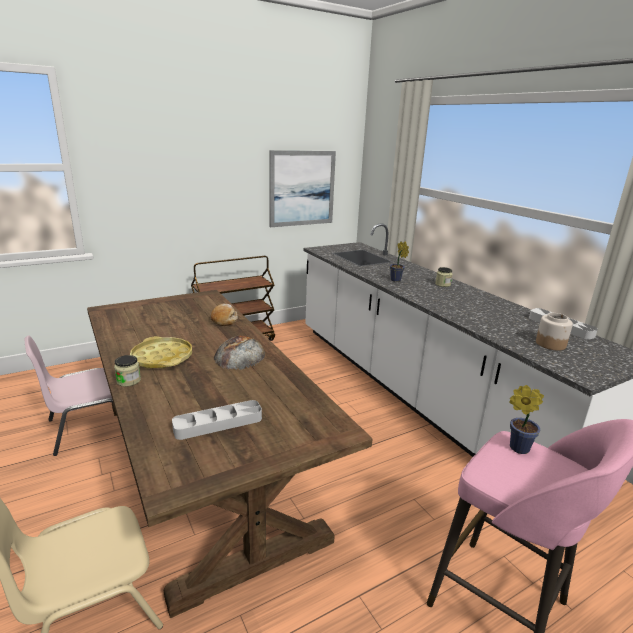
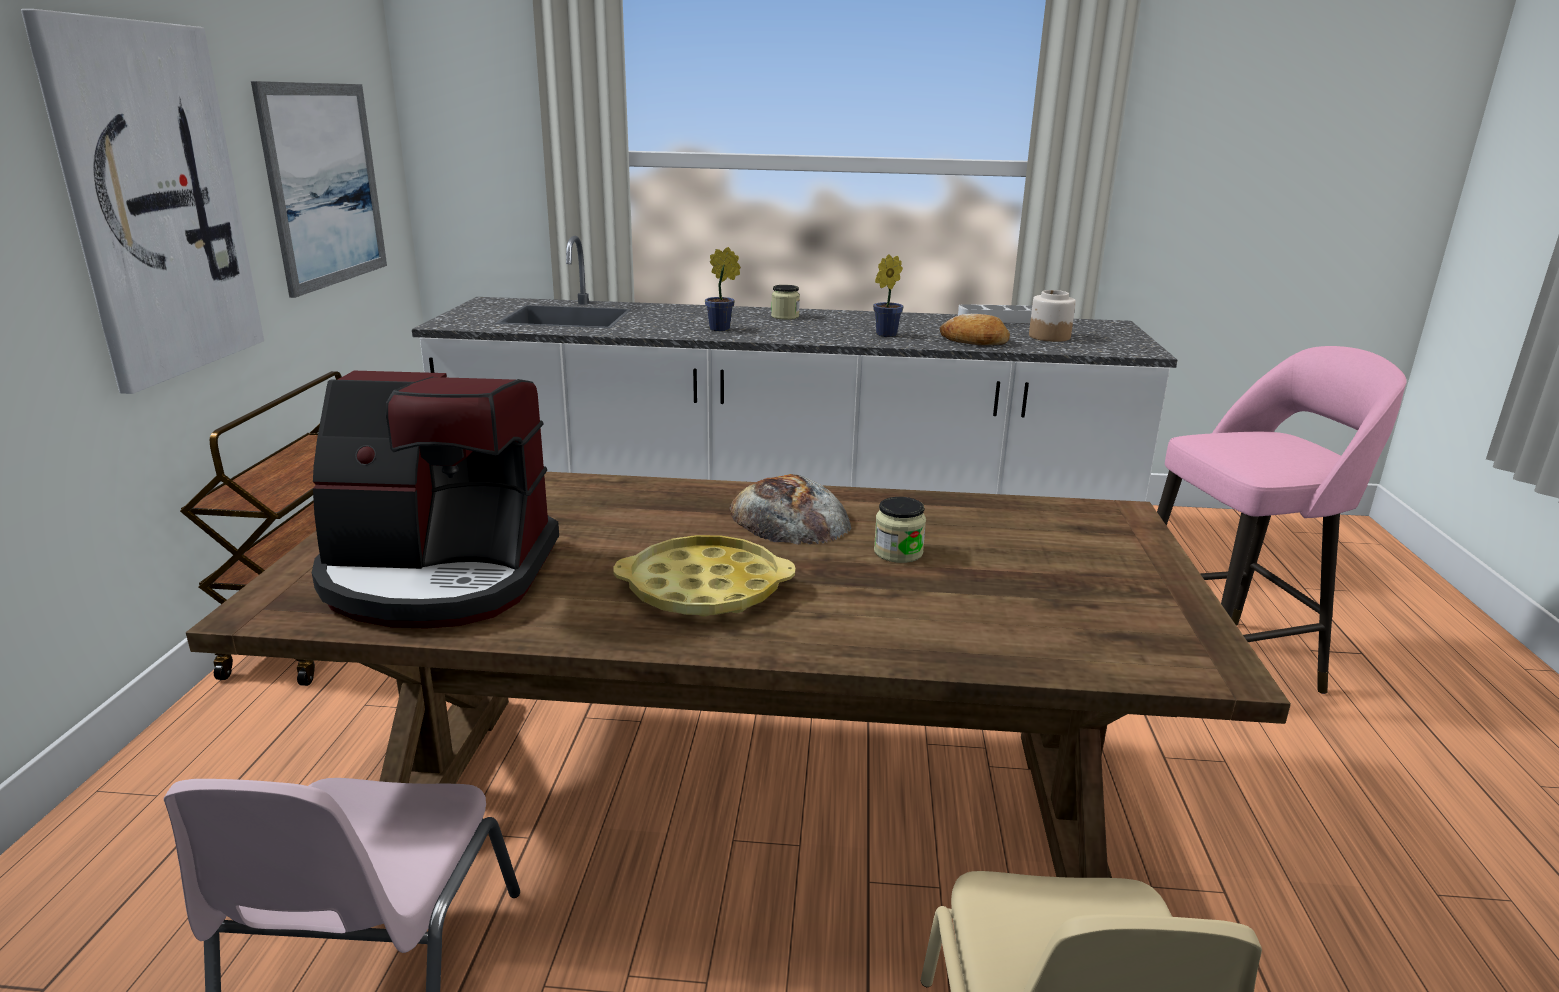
camera: 55 degrees left, 0 degrees up
(128, 381) = (777, 643): jar -> jar (898, 552)
(139, 320) = (439, 576): none -> coffee machine
(210, 189) = (154, 203): none -> picture
(218, 423) = (1036, 590): grey tray -> none
(224, 319) = (595, 493): bread -> bread (974, 341)
(516, 447) = (1223, 440): potted plant -> potted plant (884, 335)

